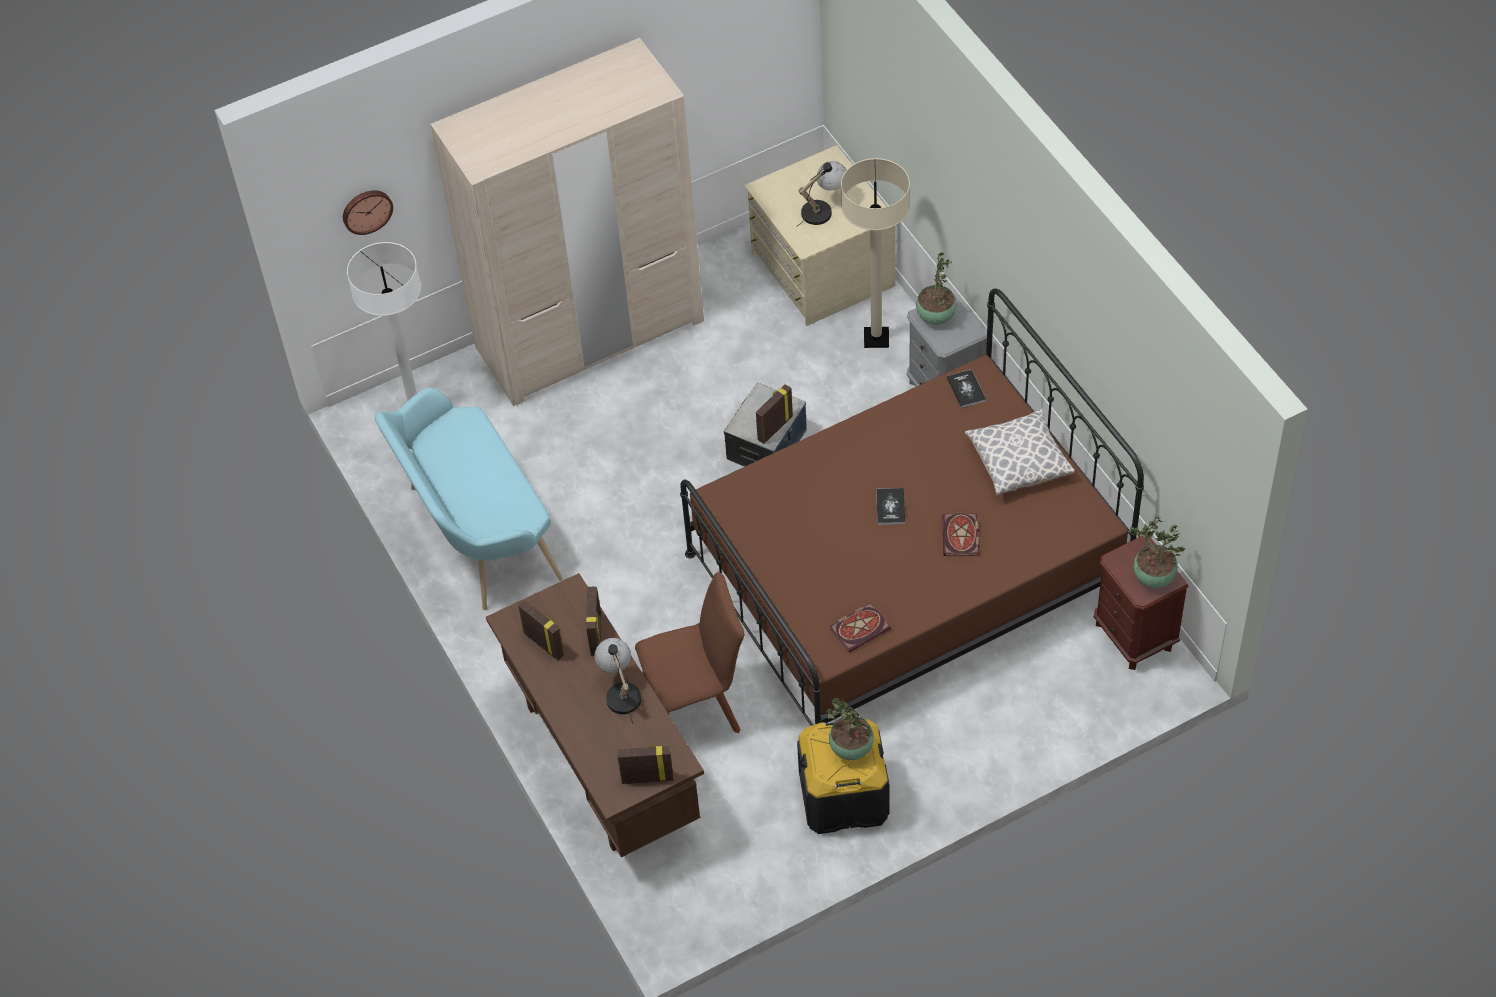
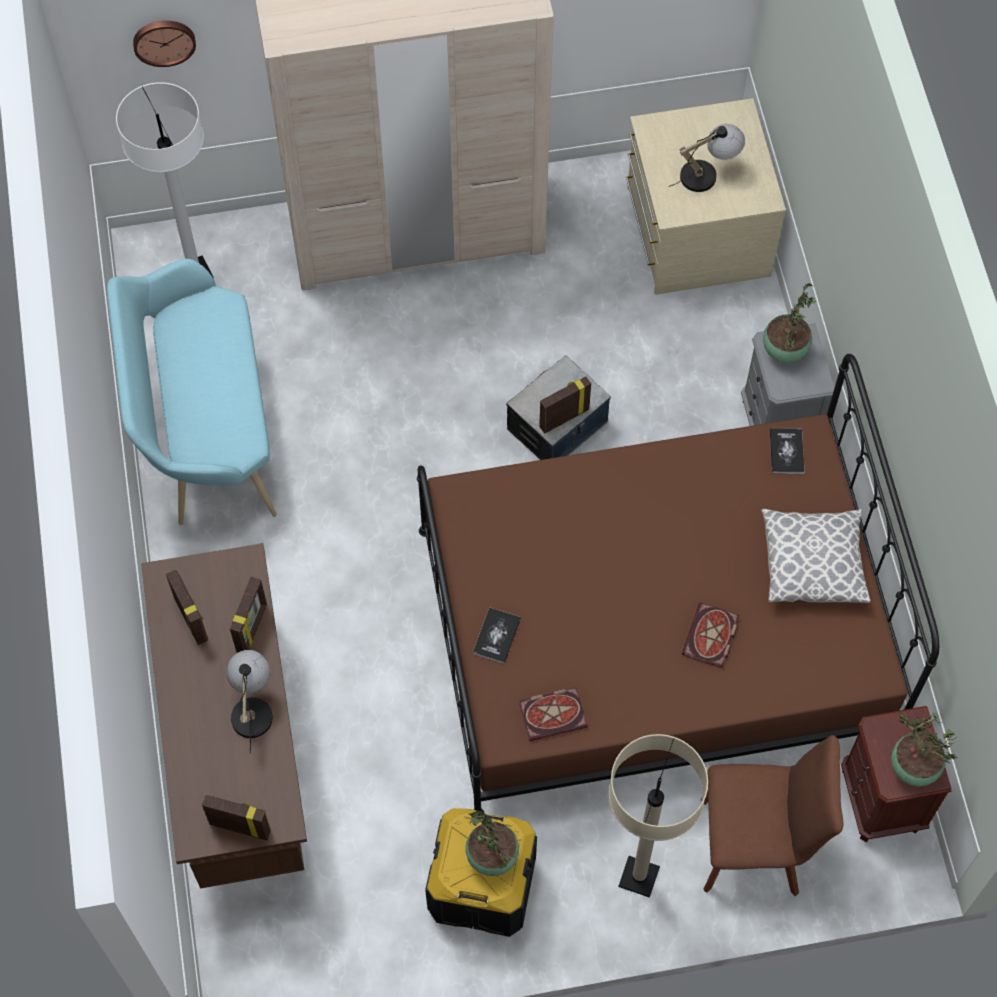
camera: 15 degrees right, 10 degrees up
(696, 706) = (362, 719): brown chair -> brown chair (756, 845)
(876, 338) = (726, 334): beige floor lamp -> beige floor lamp (639, 877)
(890, 507) = (645, 572): book -> book (497, 636)

